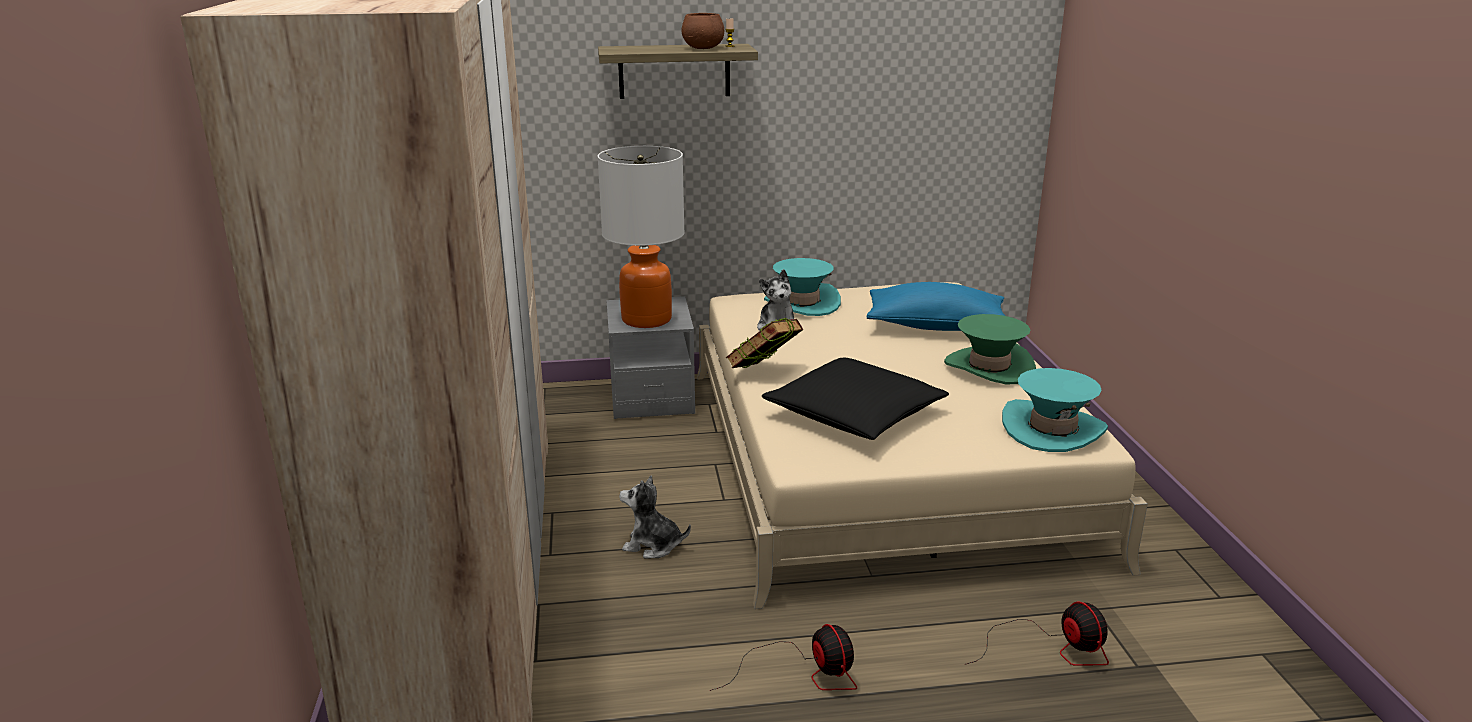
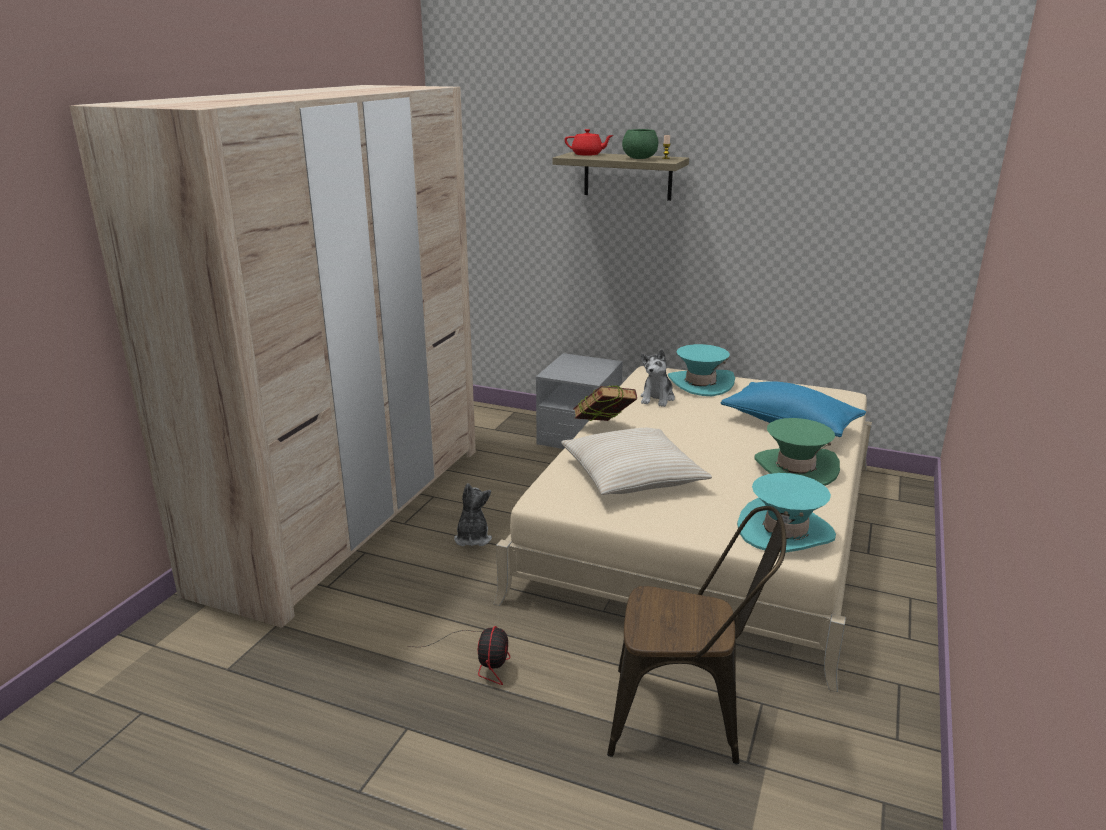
camera: 30 degrees right, 0 degrees up
(630, 48) = (587, 154): none -> red teapot
(646, 319) = (573, 372): table lamp -> none
(653, 545) = (472, 538): plush toy -> plush toy turned 45 degrees clockwise
(703, 48) = (640, 158): brown bowl -> green bowl
(854, 414) = (632, 475): black pillow -> beige pillow
(1052, 648) = (687, 718): fan -> brown chair

